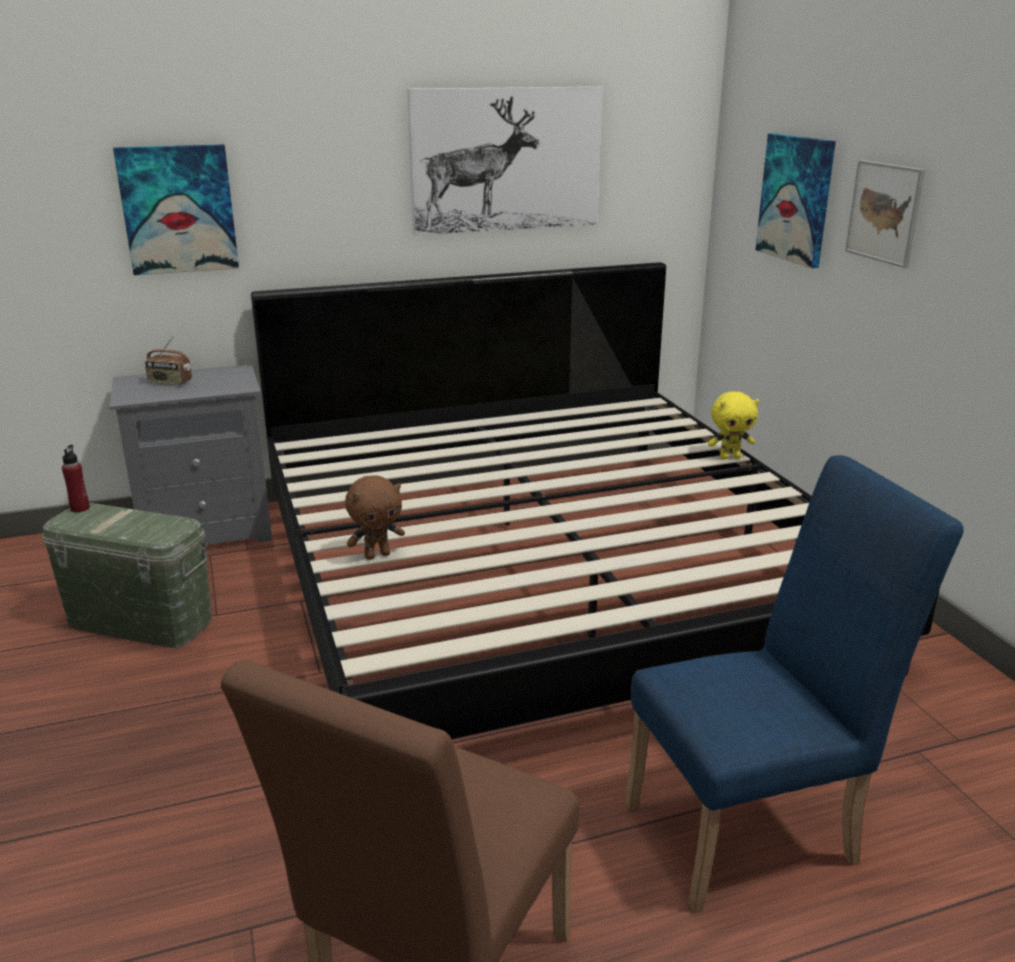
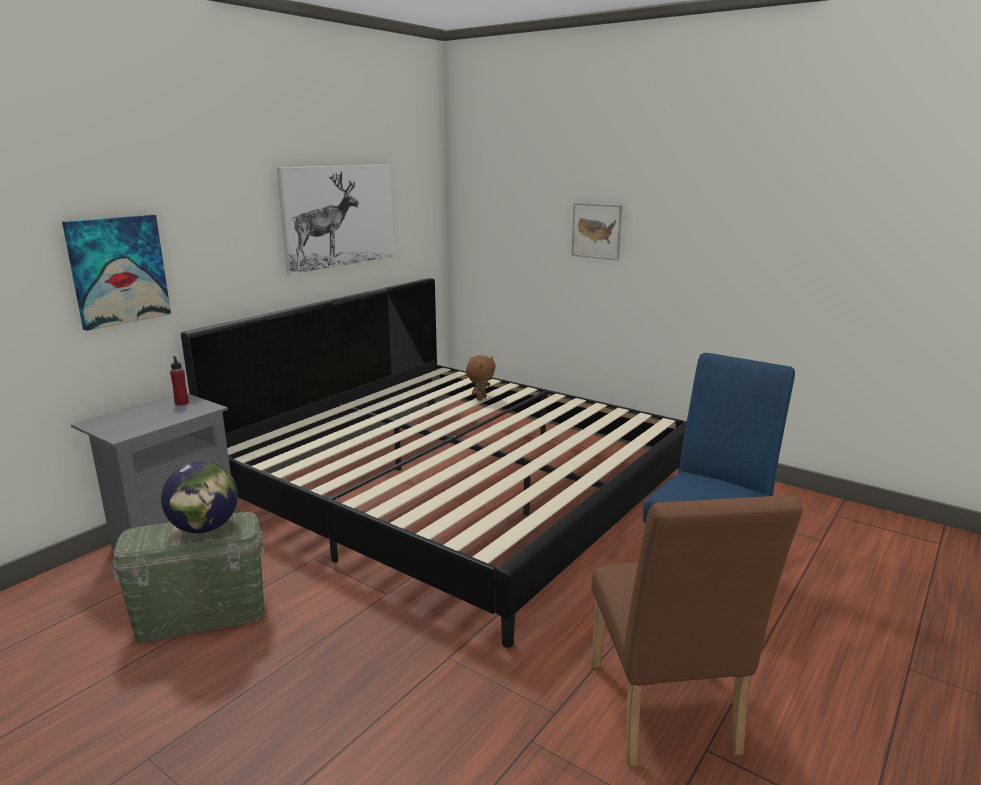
camera: 35 degrees left, 5 degrees down
(80, 508) = (132, 533): red bottle -> red bottle (182, 403)
(137, 524) = (204, 528): none -> globe
(170, 382) = (136, 417): radio -> none
(377, 555) = (404, 496): brown plush toy -> brown plush toy (480, 398)
(729, 457) = (526, 390): yellow plush toy -> none
(796, 199) = (525, 228): picture -> none

